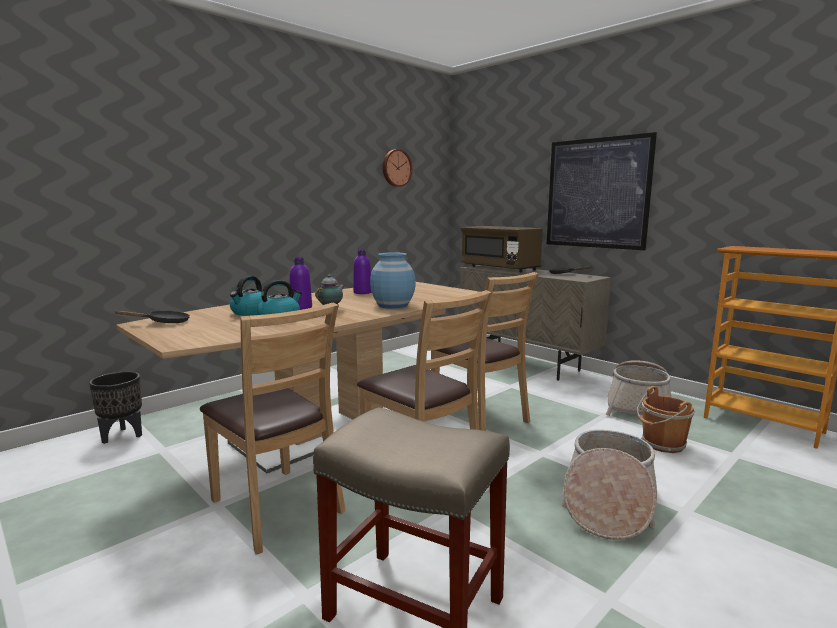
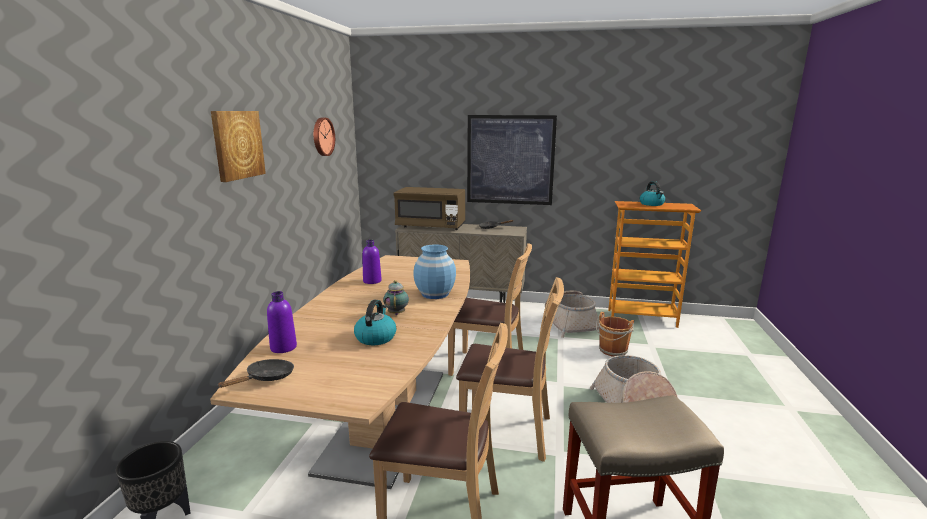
camera: 35 degrees left, 5 degrees up
(250, 312) = (327, 337): kettle -> kettle (652, 204)
(278, 159) = (237, 144): none -> picture
(301, 307) = (361, 316): purple bottle -> purple bottle (283, 347)

